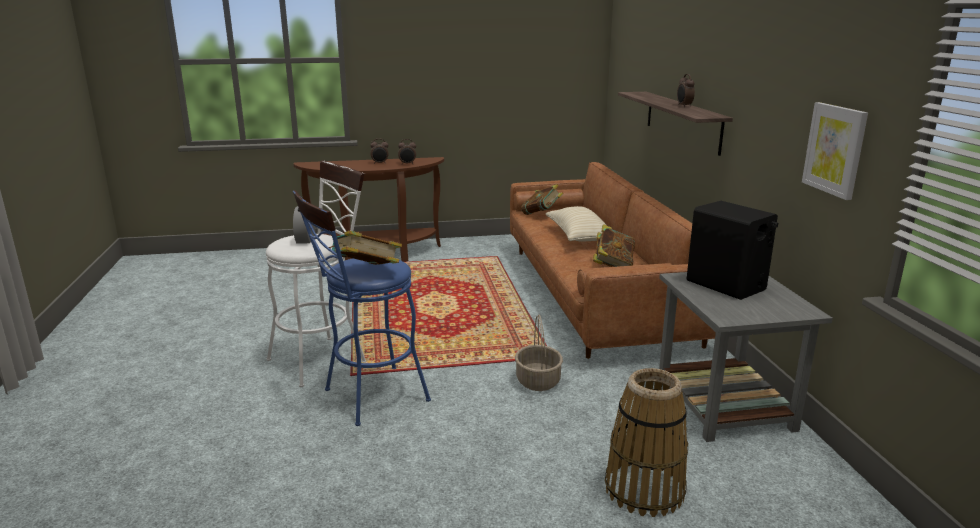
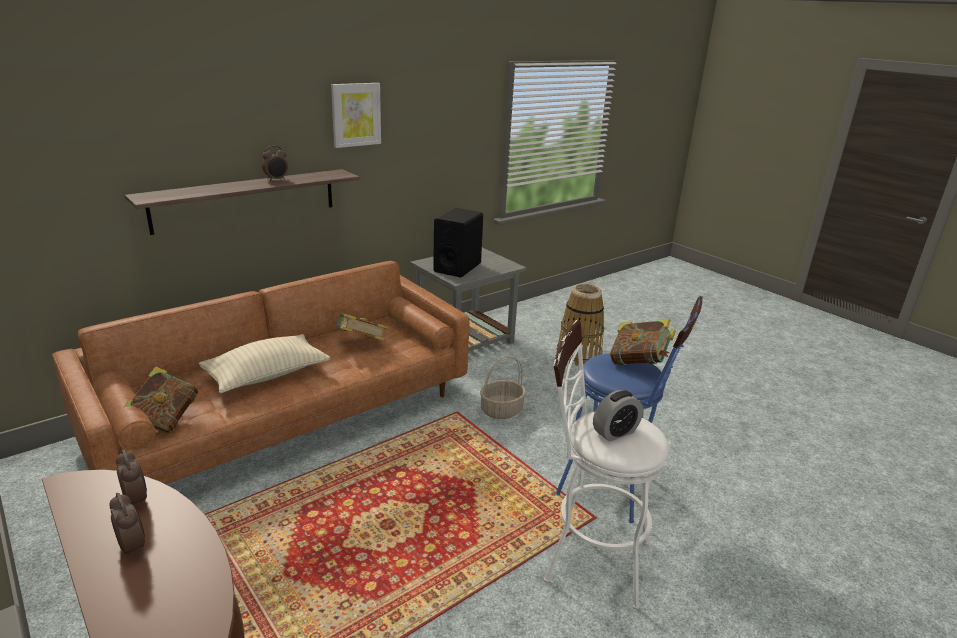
camera: 120 degrees left, 5 degrees up
(835, 149) = (455, 156): picture -> picture (356, 114)

